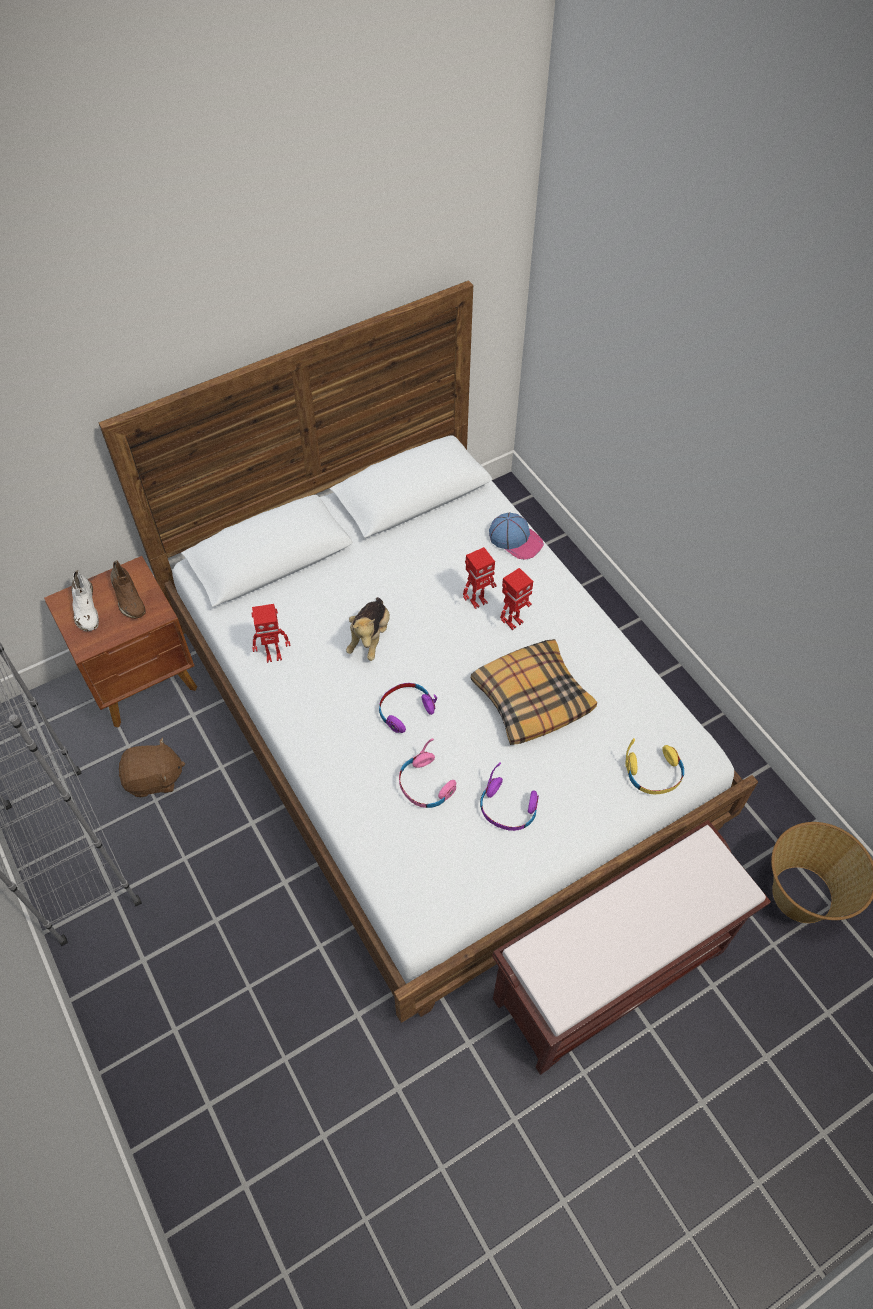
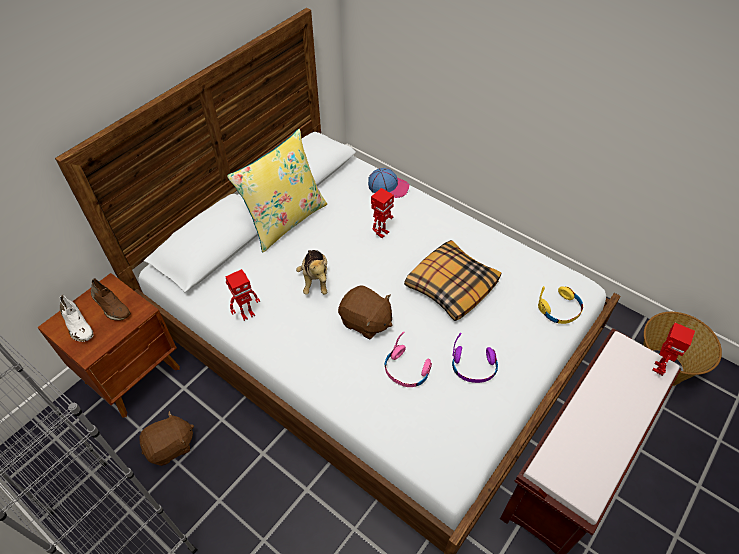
camera: 20 degrees left, 5 degrees down
(367, 548) = (285, 220): none -> yellow pillow
(405, 710) = (365, 322): purple headphones -> brown plush toy
(513, 622) = (413, 239): toy robot -> toy robot (658, 368)

